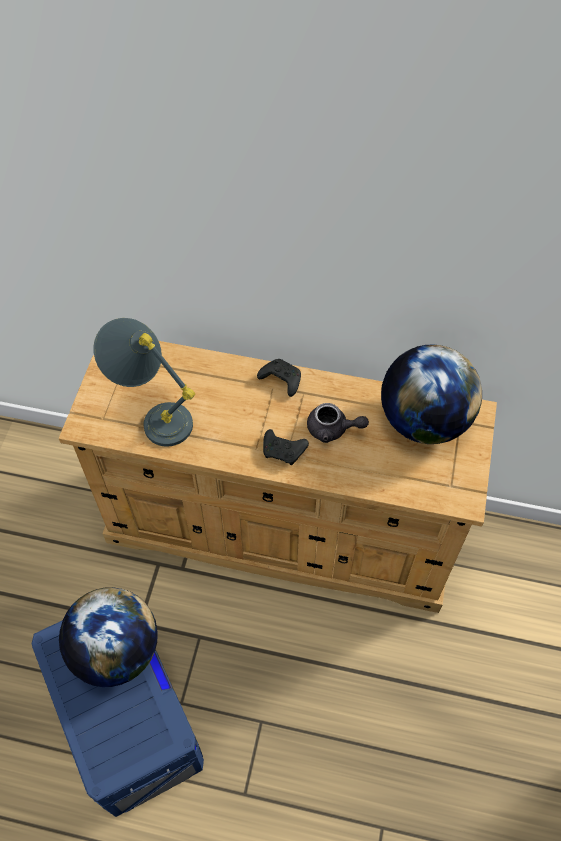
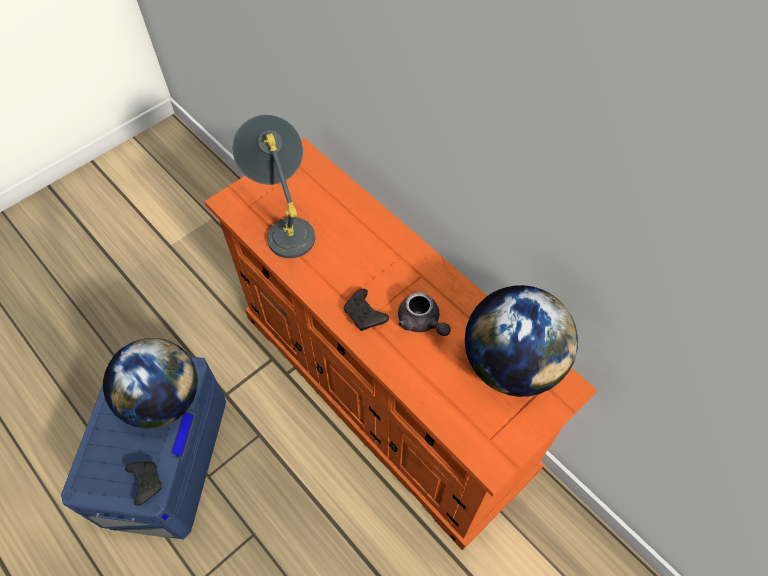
camera: 35 degrees right, 0 degrees up
(280, 380) = (411, 254): black game controller -> black game controller (145, 482)
(283, 527) = (386, 391): beige dresser -> orange dresser

